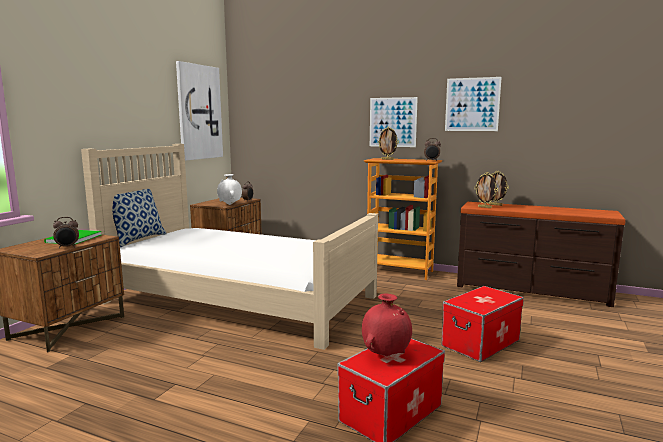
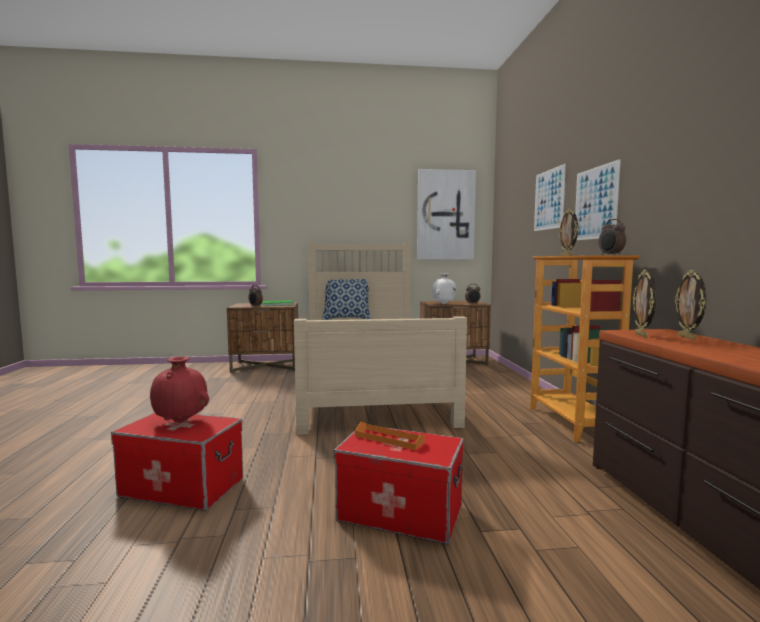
camera: 60 degrees right, 5 degrees down
(472, 104) = (685, 152): picture -> picture (549, 199)
(476, 300) = (389, 439): none -> orange tray

